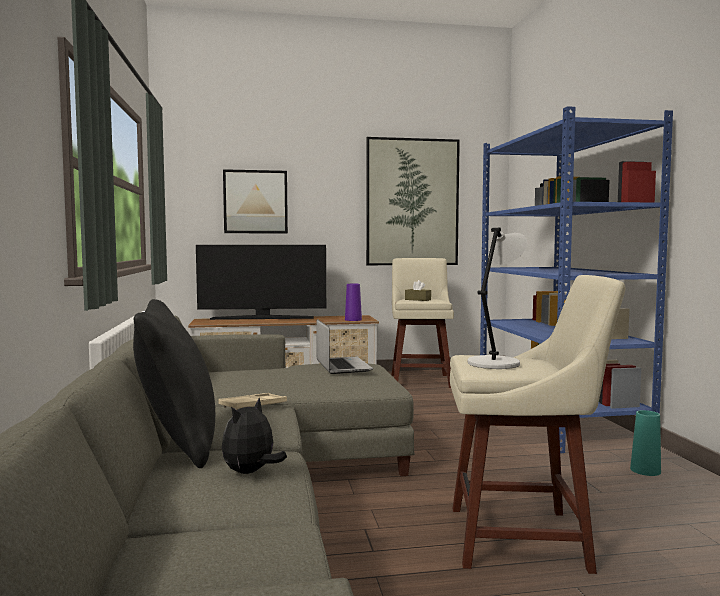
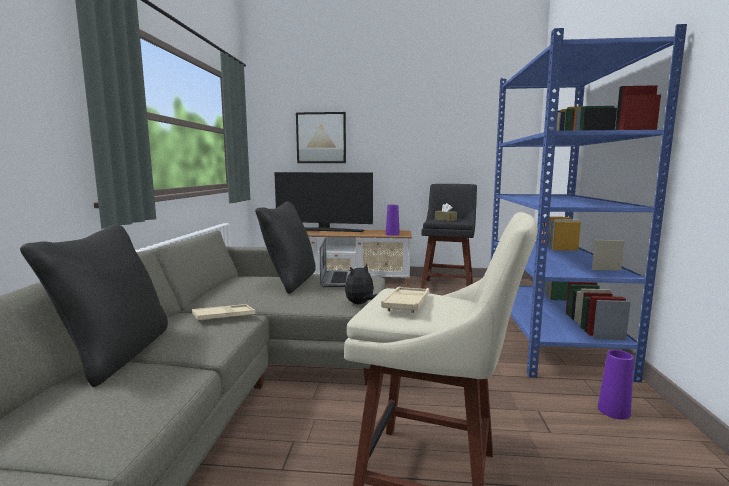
camera: 15 degrees right, 5 degrees up
(251, 472) = (128, 398): plush toy -> plush toy (360, 304)
(285, 371) = (290, 281): none -> black pillow
(412, 202) = (450, 136): picture -> none
(421, 380) = (448, 286): beige stool -> black stool
(495, 363) = (406, 304): grey table lamp -> beige tray
(645, 470) = (613, 411): turquoise vase -> purple vase

